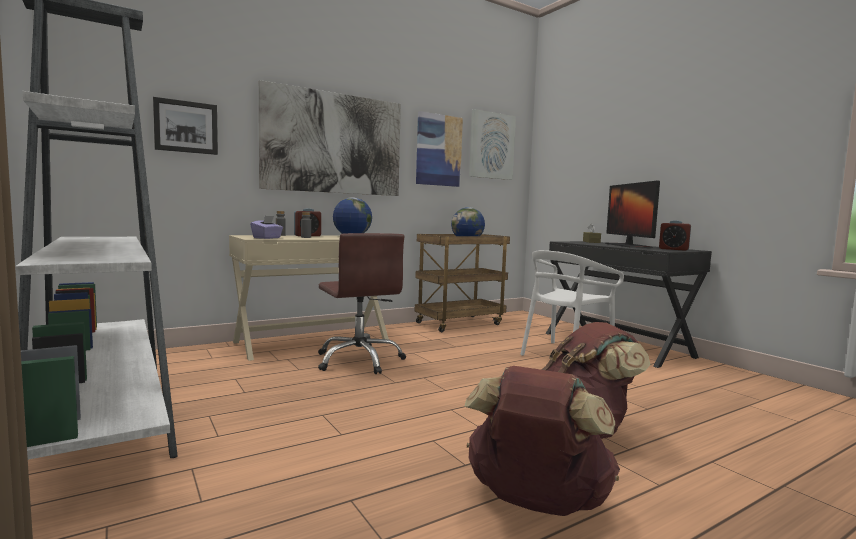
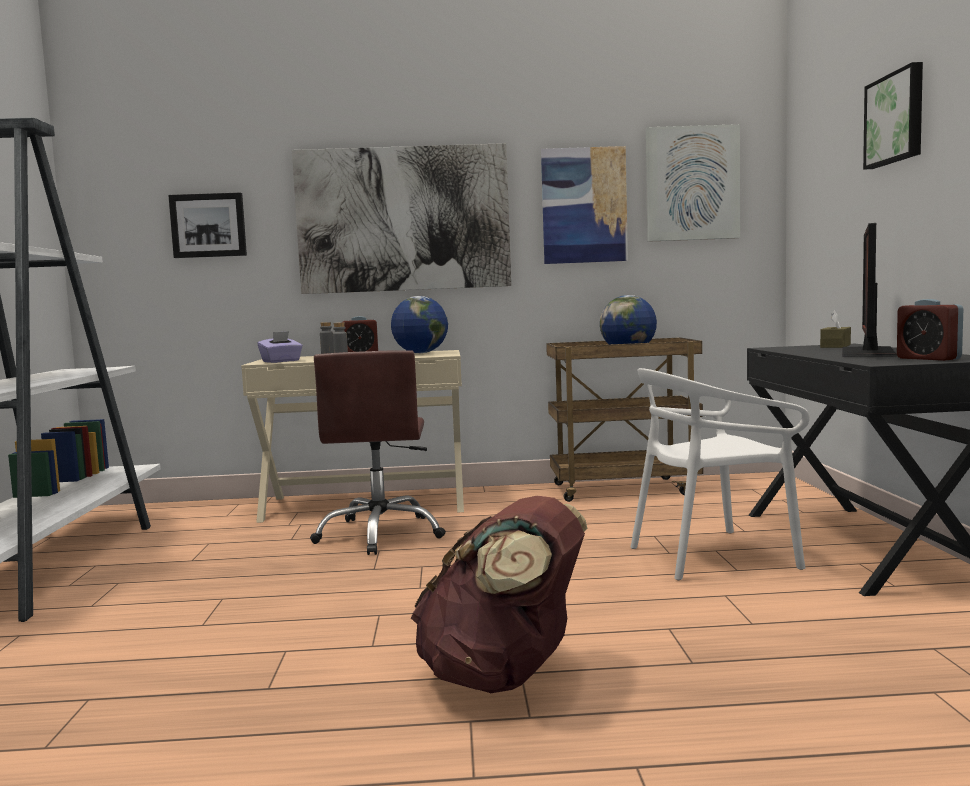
camera: 30 degrees right, 0 degrees up
(535, 503) = (260, 754): brown backpack -> none
(626, 128) = (896, 118): none -> picture

